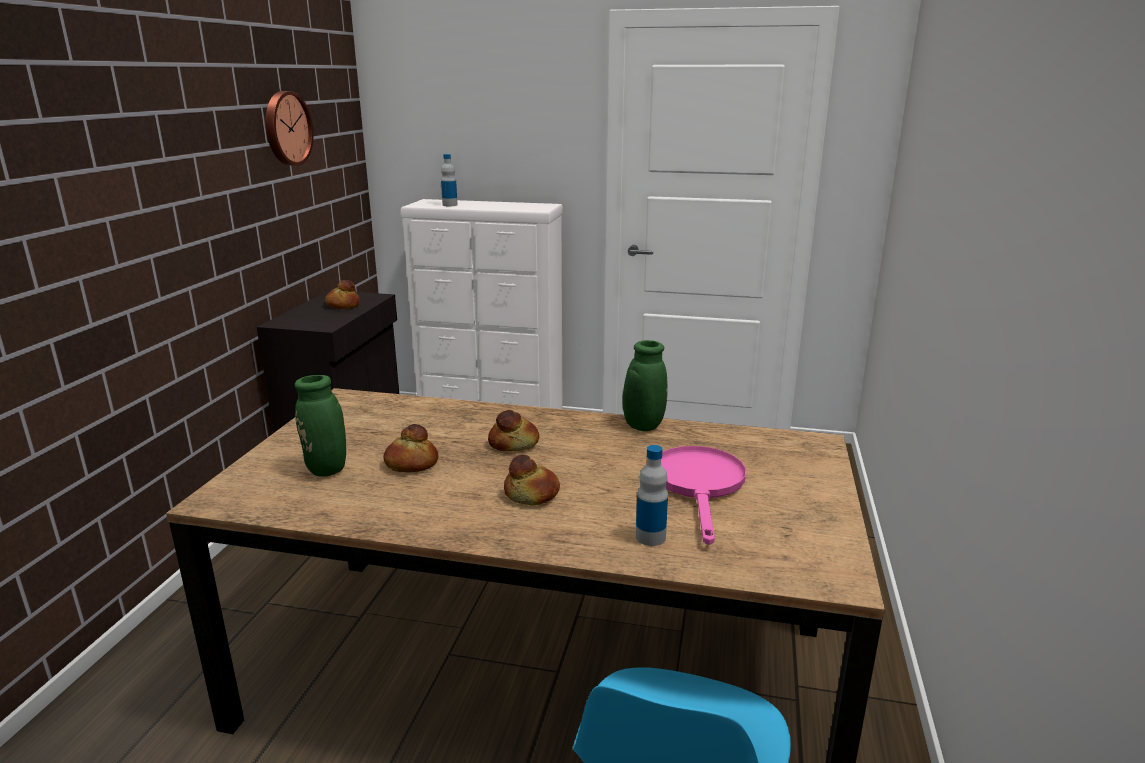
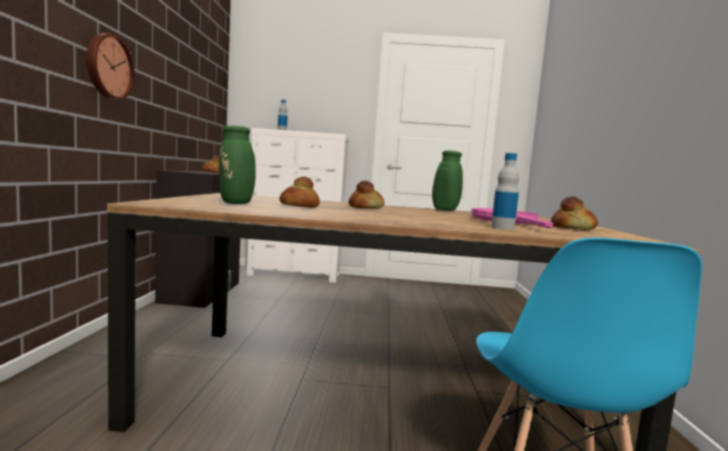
camera: 10 degrees left, 15 degrees down
(286, 128) = (190, 61): wall clock -> wall clock (108, 67)
(531, 495) = (398, 216): bread -> bread (573, 228)

